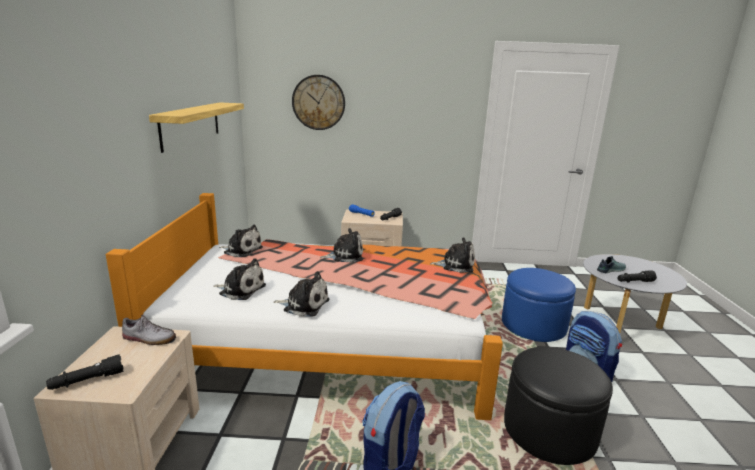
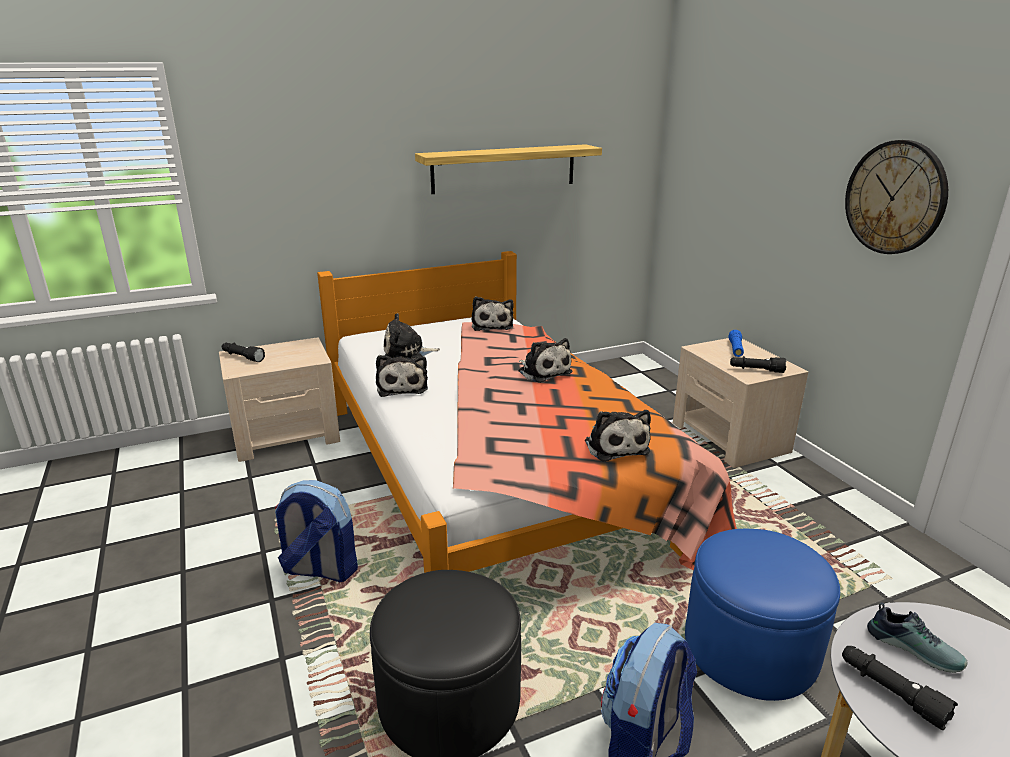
camera: 65 degrees right, 5 degrees up
(149, 338) = (308, 354): shoe -> none
(240, 290) = (407, 352): plush toy -> plush toy turned 90 degrees clockwise
(318, 102) = (734, 155): wall clock -> wall clock (895, 197)

